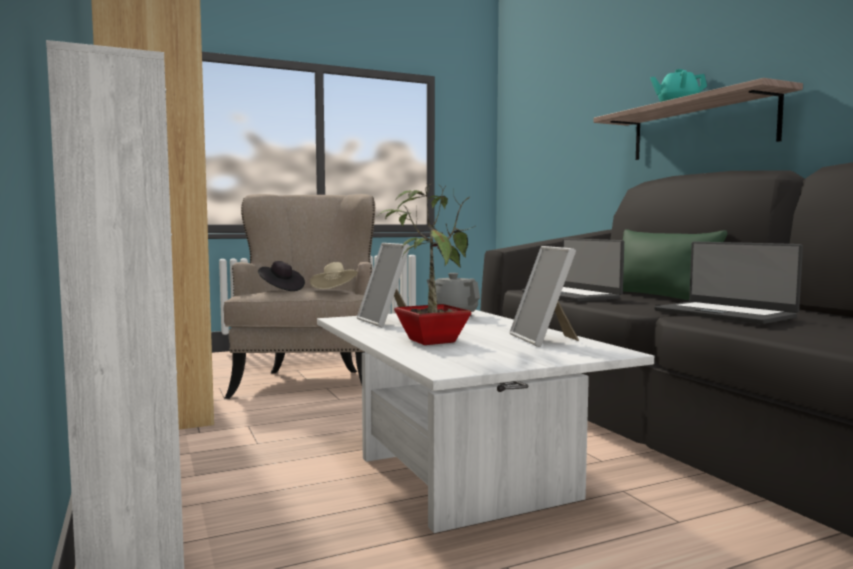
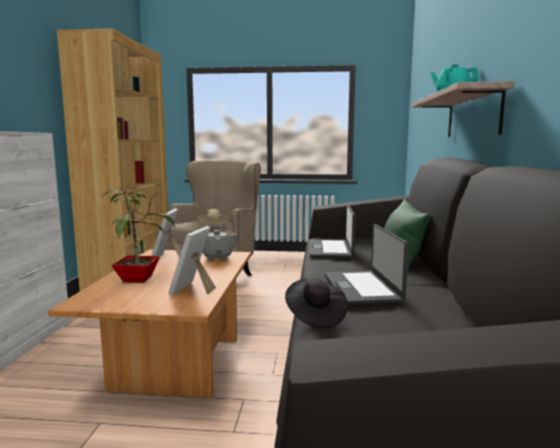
camera: 30 degrees right, 5 degrees up
(281, 289) = (190, 222): black hat -> black hat (315, 316)
(457, 477) = (175, 361): white coffee table -> brown coffee table

